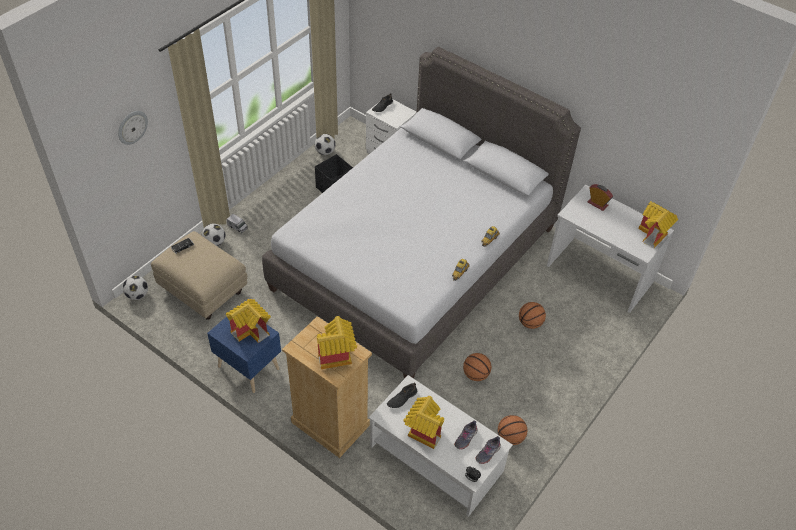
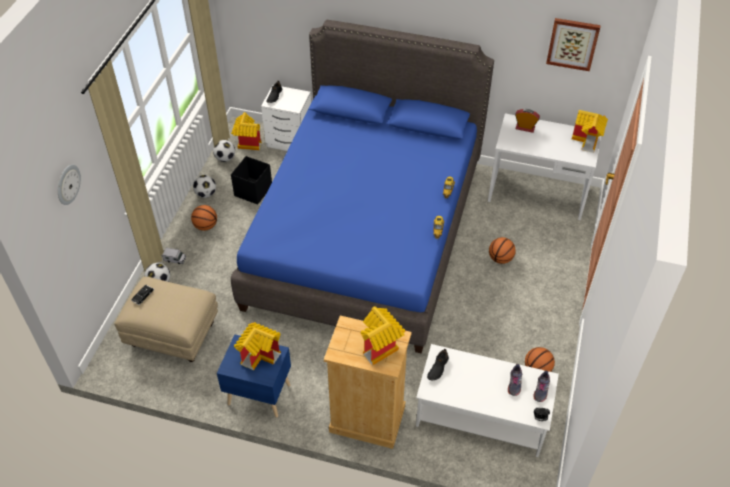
camera: 20 degrees left, 0 degrees up
(137, 295) = (105, 362): football -> football (206, 194)
(415, 258) = (365, 233): grey bed -> blue bed
(422, 431) = (472, 392): toy house -> toy house (247, 143)
(476, 374) = (477, 323): basketball -> basketball (206, 226)
(656, 133) = (572, 43): none -> picture

